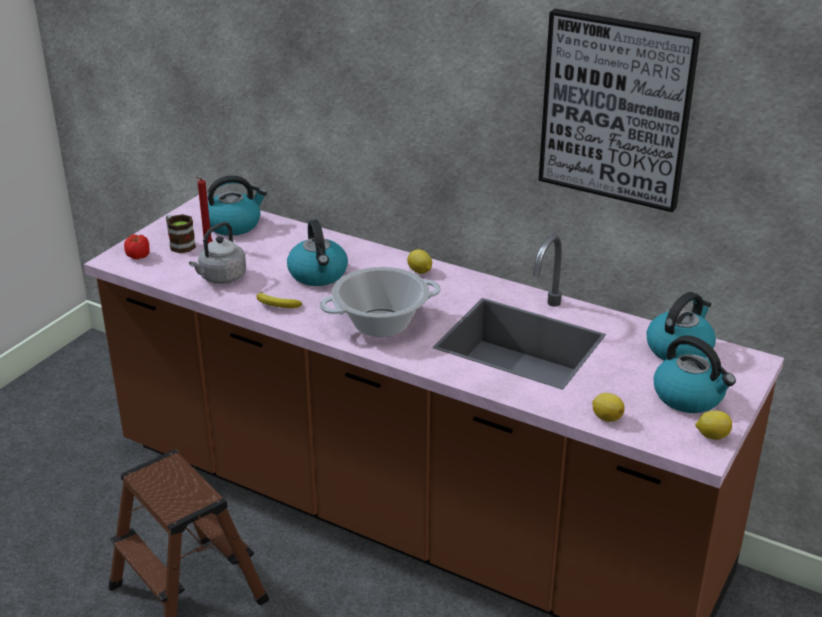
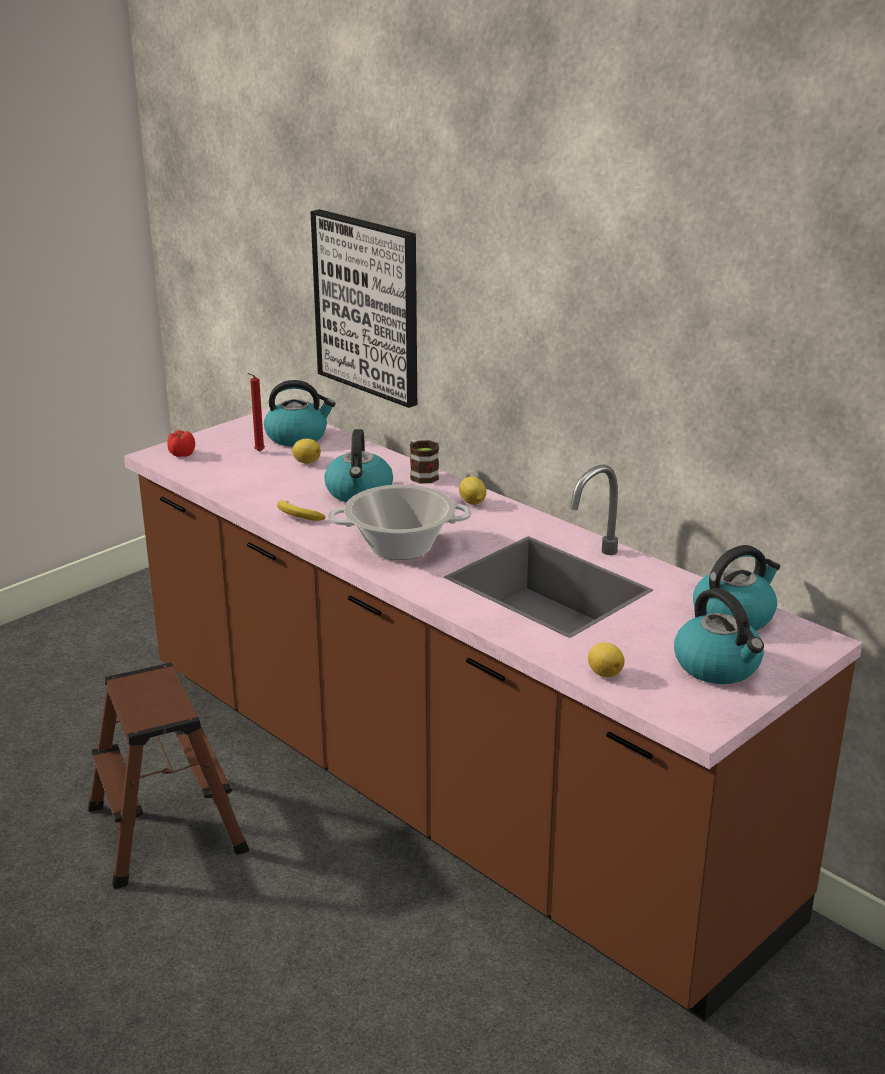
camera: 15 degrees right, 5 degrees down
(179, 244) = (230, 448): mug -> mug (421, 474)
(221, 278) = (254, 484): grey kettle -> none
(616, 109) = (683, 320): picture -> picture (368, 306)
(711, 436) = (723, 710): lemon -> lemon (306, 462)

